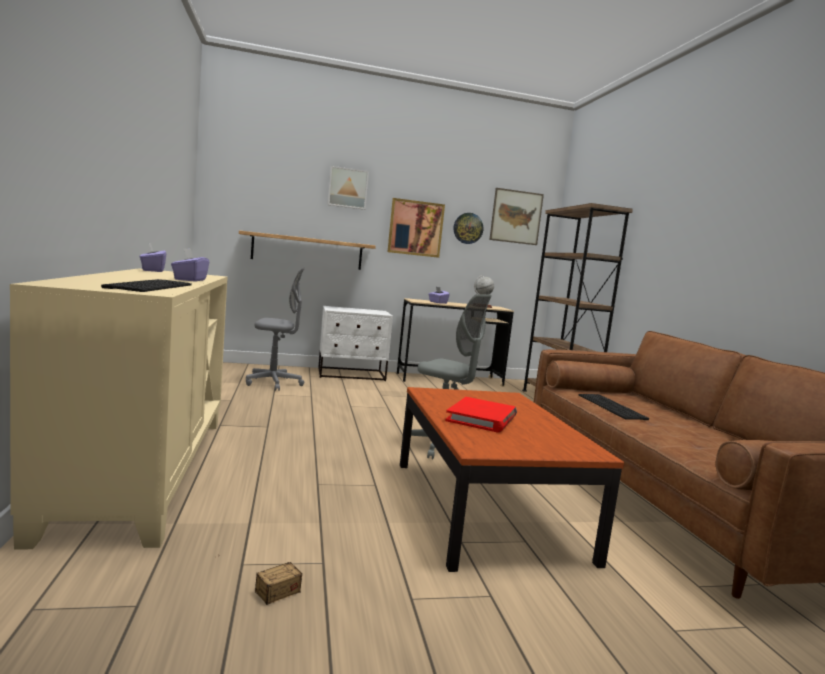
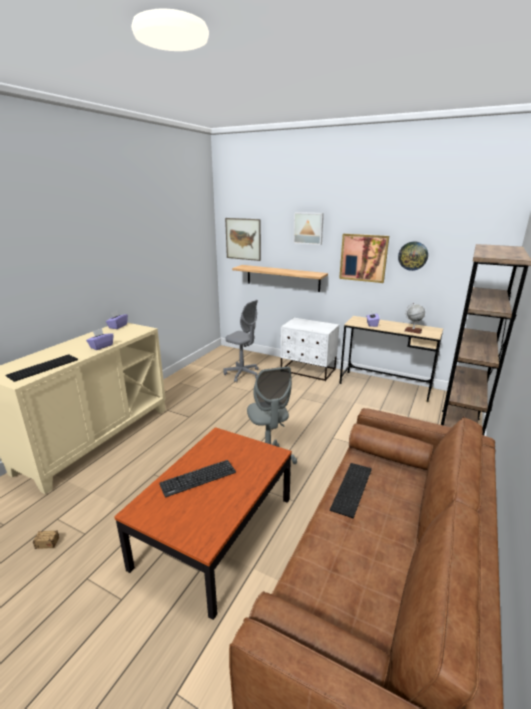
camera: 40 degrees right, 15 degrees up
(482, 418) = (198, 478): red book -> keyboard
(516, 217) = (466, 242): picture -> picture (243, 239)

